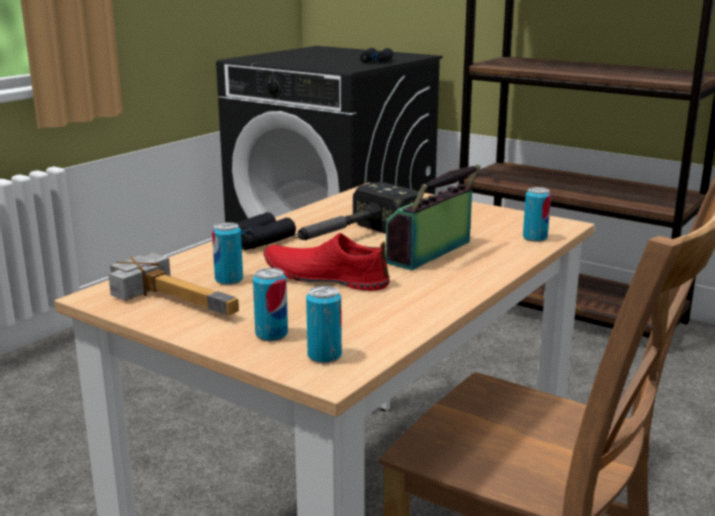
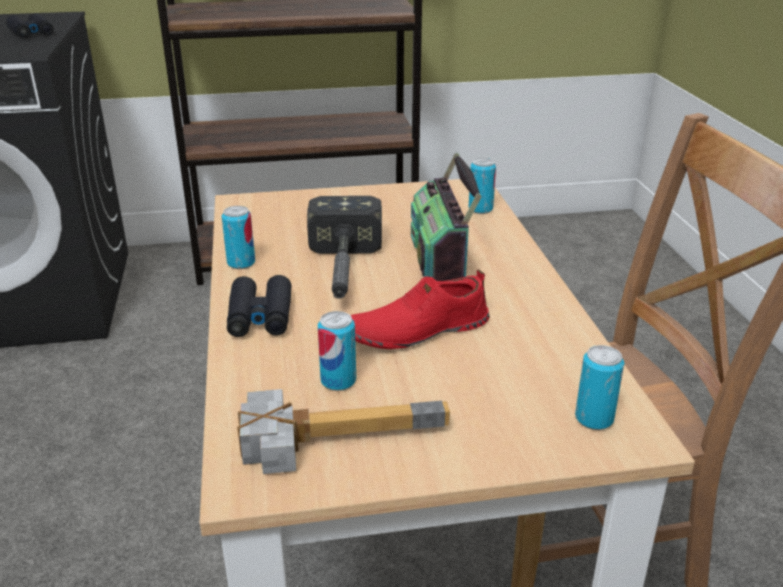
camera: 45 degrees left, 10 degrees up
(271, 335) = (511, 423): can -> can (241, 263)

